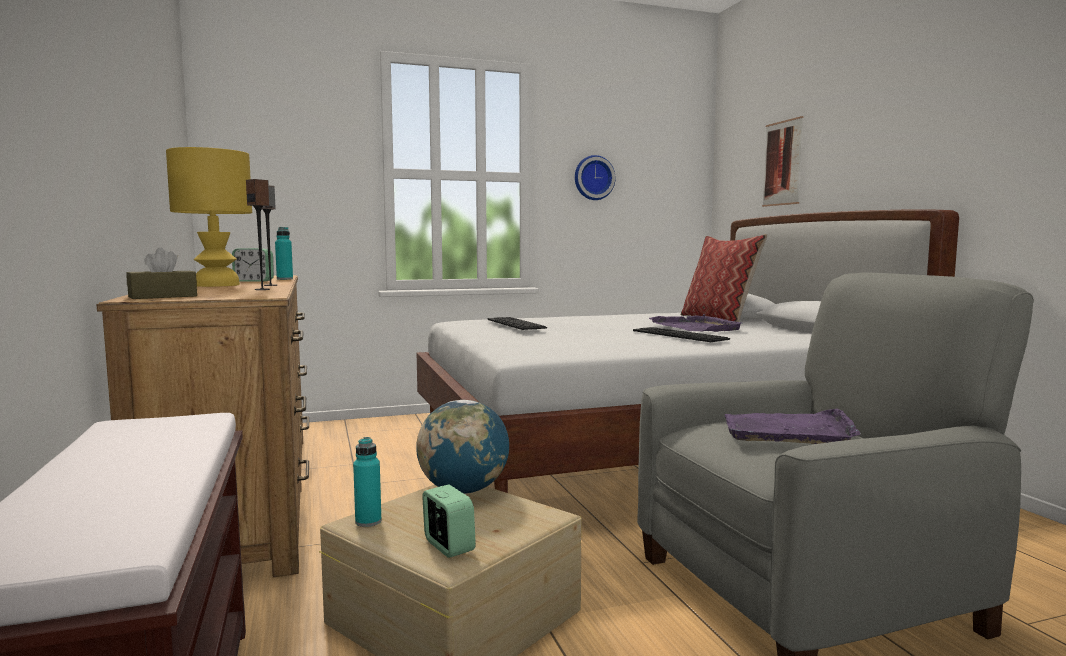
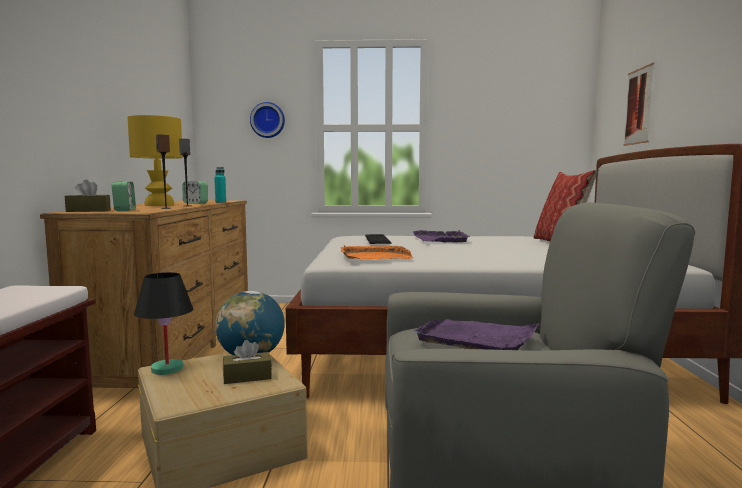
camera: 20 degrees right, 0 degrees up
(368, 521) = (166, 369): turquoise bottle -> black table lamp
(448, 546) = (189, 393): alarm clock -> alarm clock (124, 210)
(495, 515) = (247, 377): none -> brown tissue box
(562, 346) = (375, 256): none -> orange tray
(593, 178) = (481, 126): wall clock -> wall clock (268, 120)
(679, 335) = (486, 253): keyboard -> none
(696, 327) = (519, 248): purple tray -> purple tray (441, 239)

